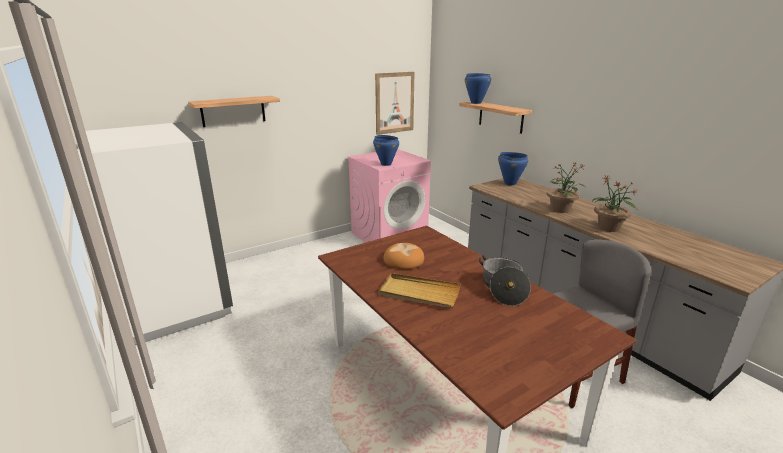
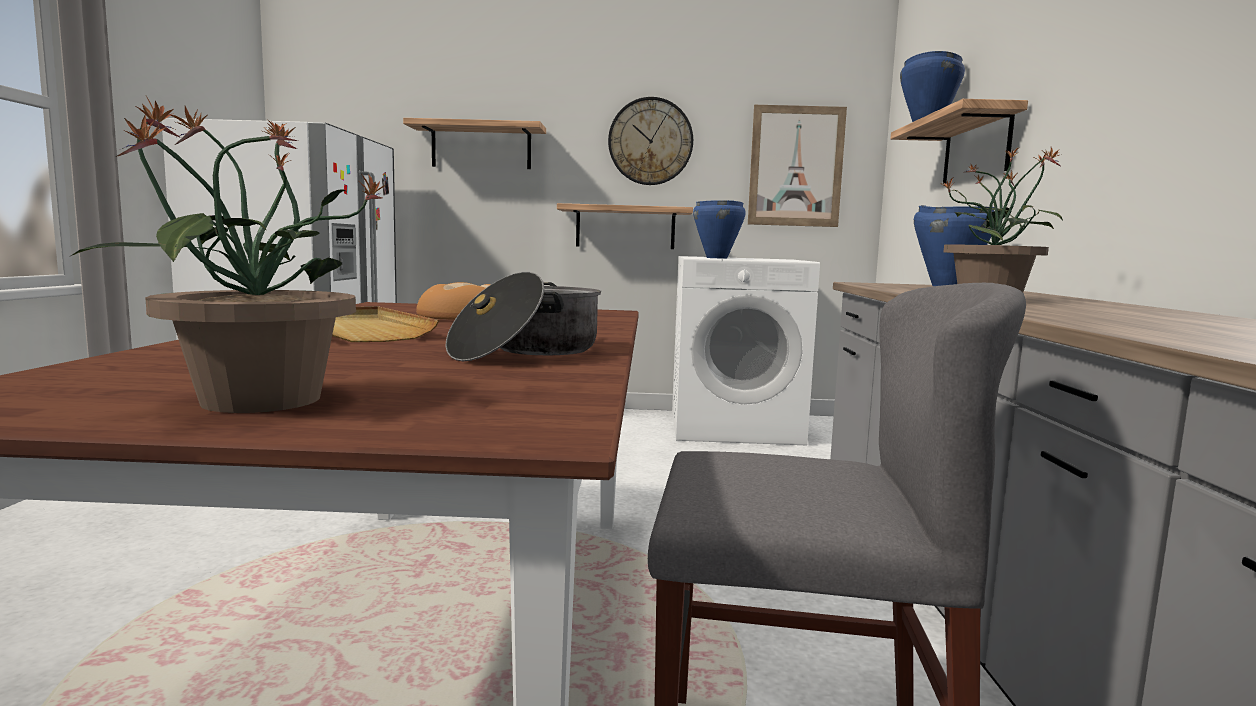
camera: 35 degrees right, 15 degrees down
(319, 145) = (625, 227): none -> shelf
(328, 97) = (650, 141): none -> wall clock
(389, 235) = (735, 427): pink washing machine -> white washing machine
(608, 228) = (1080, 315): potted plant -> potted plant (256, 400)

